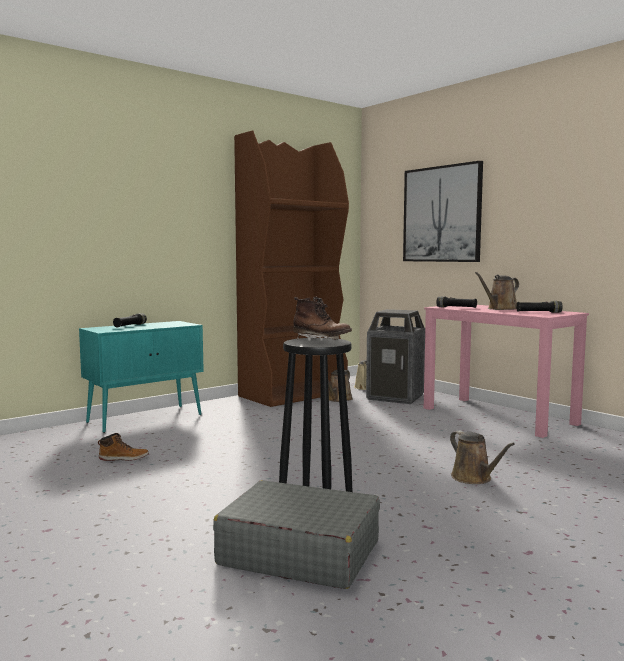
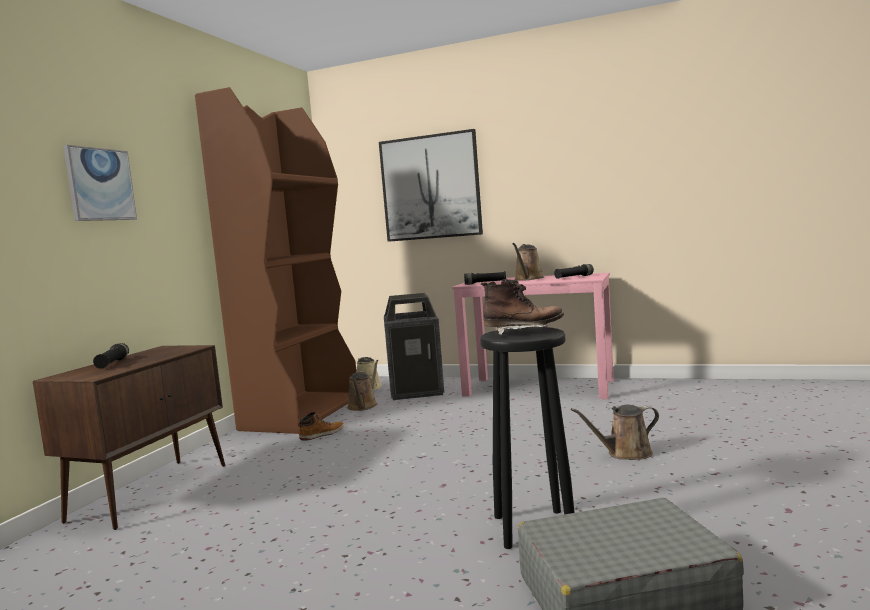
camera: 30 degrees left, 0 degrees up
(124, 458) = (207, 556): boot -> boot (321, 434)
(146, 203) = (100, 184): none -> picture
(146, 418) = (152, 491): turquoise cabinet -> brown cabinet
(474, 478) = (625, 453): brown watering can -> brown watering can turned 135 degrees clockwise

